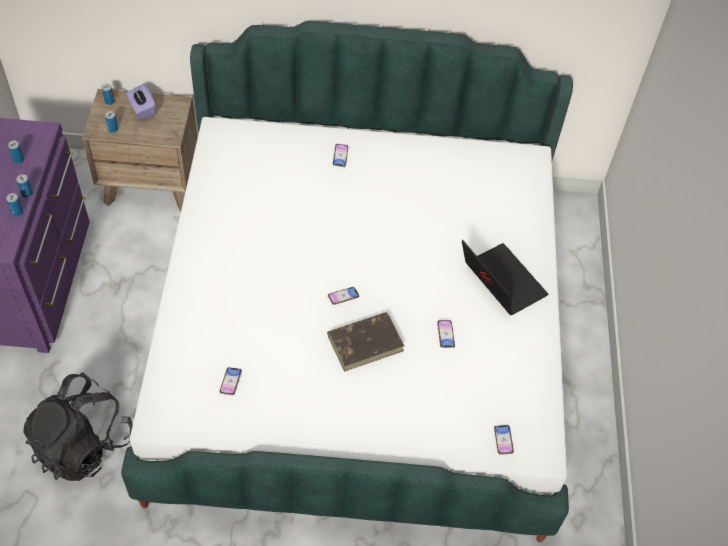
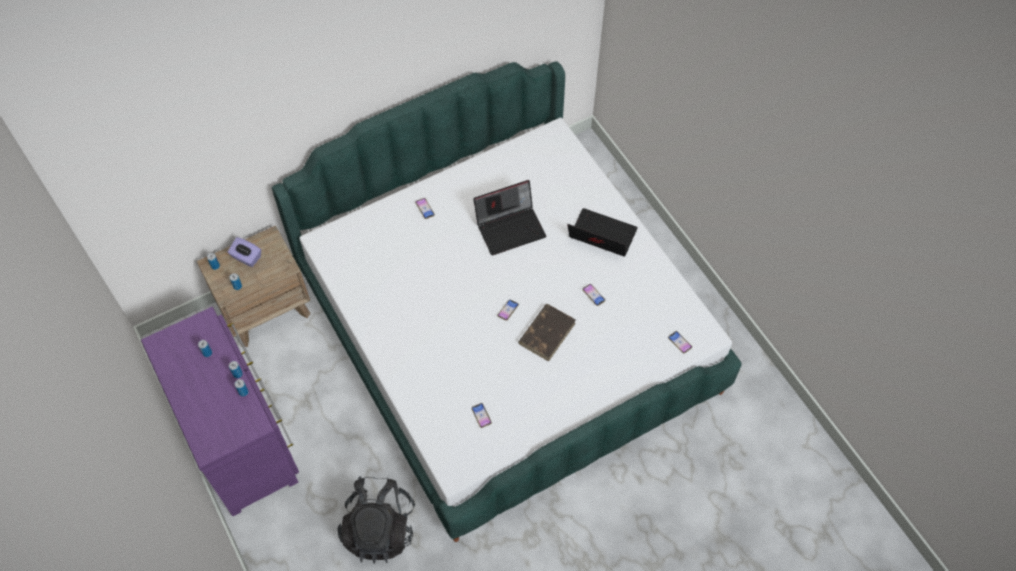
camera: 30 degrees left, 5 degrees up
(412, 220) = (510, 227): none -> laptop

